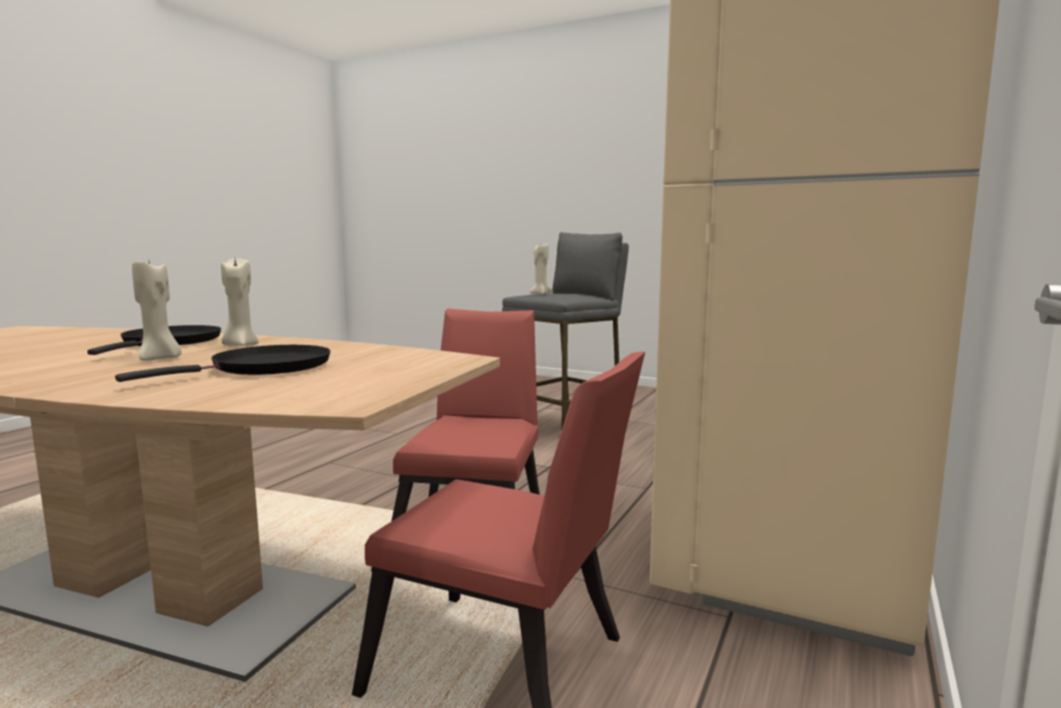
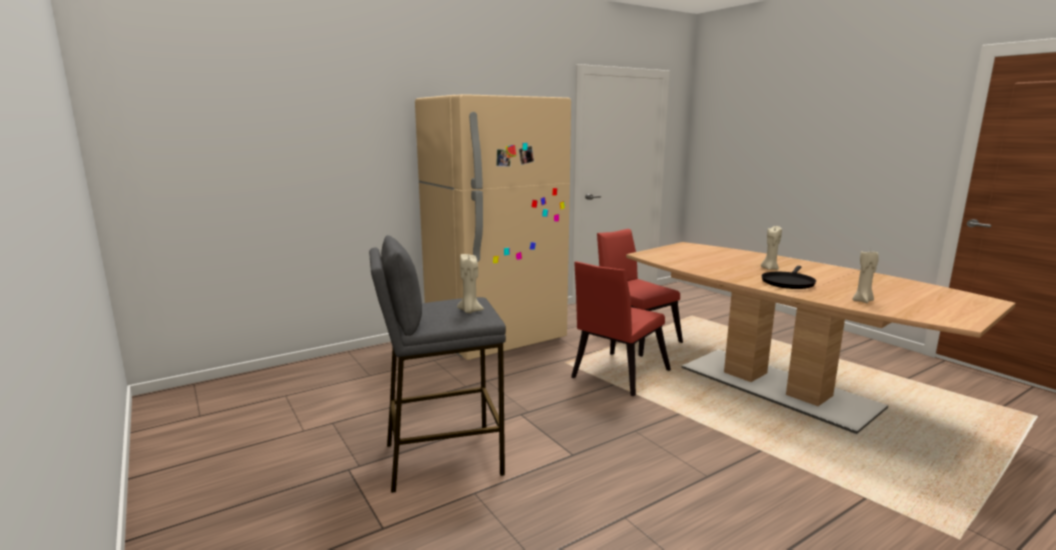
camera: 150 degrees left, 5 degrees up
(240, 345) = (743, 275): beige candle -> beige candle (863, 301)
(264, 368) = (718, 258): black frying pan -> none

